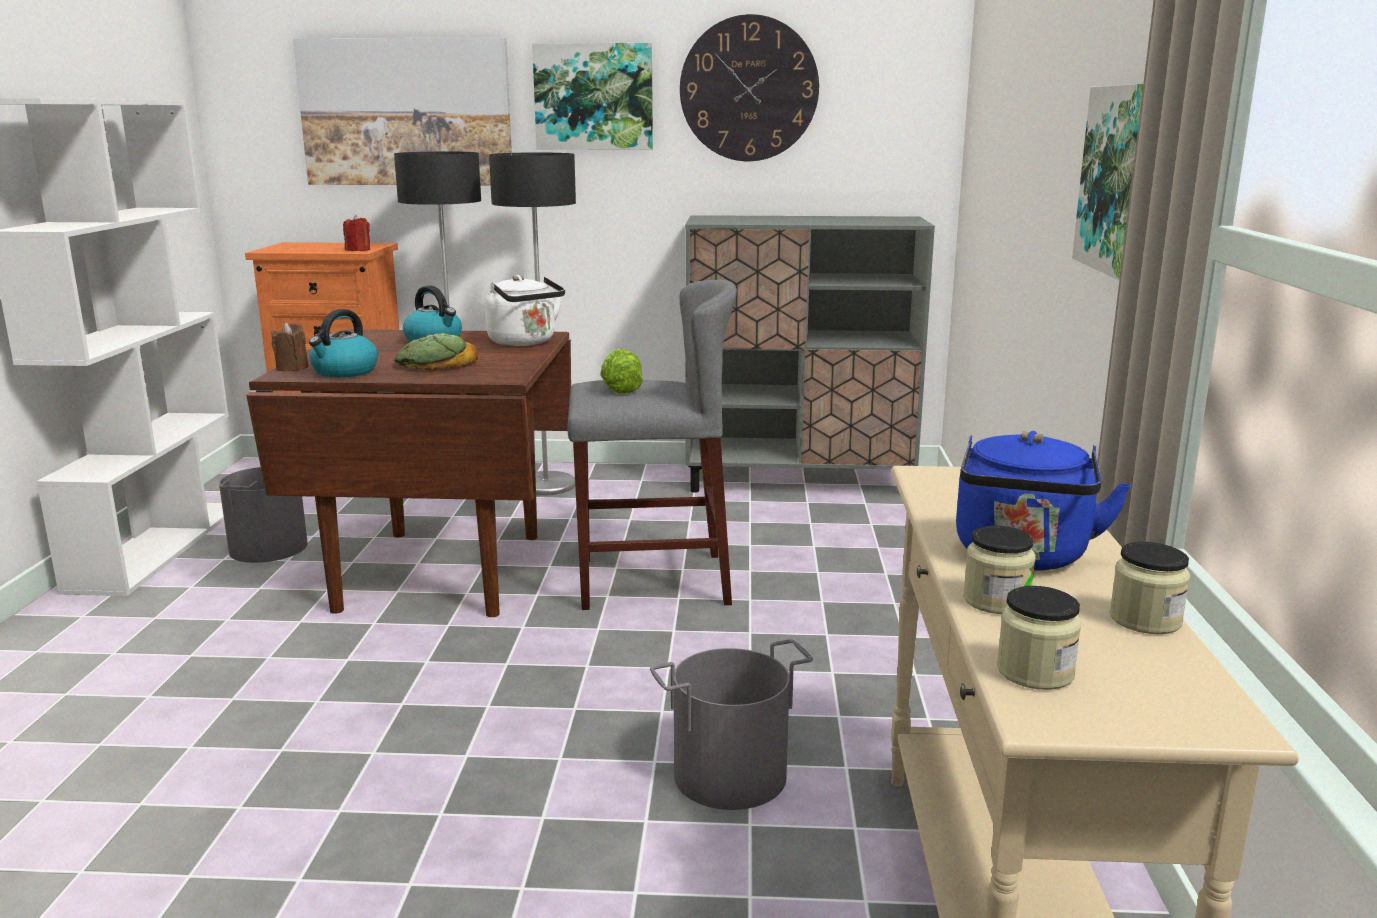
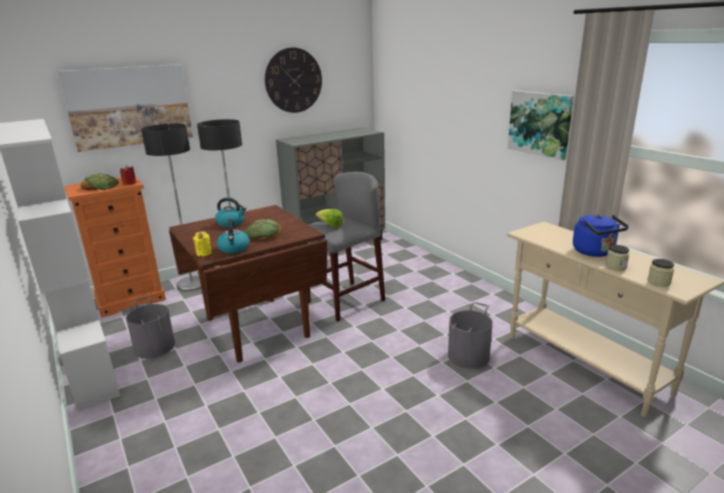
camera: 35 degrees left, 5 degrees up
(292, 368) = (204, 253): brown candle -> yellow candle
(316, 248) = (101, 186): none -> bread
(525, 342) = (273, 214): white kettle -> none
(594, 97) = (226, 89): picture -> none
(1145, 620) = (648, 260): jar -> none

